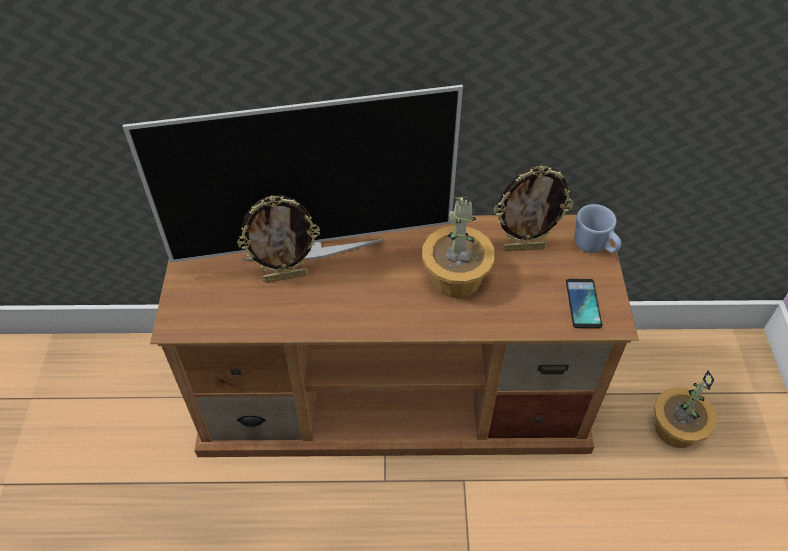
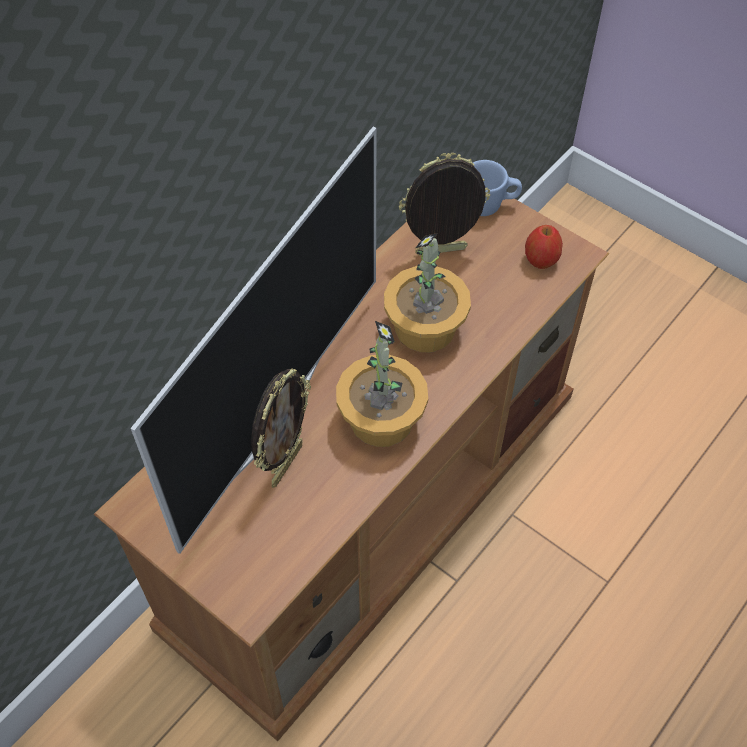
camera: 50 degrees left, 5 degrees up
(524, 247) = (441, 253): picture frame -> picture frame turned 135 degrees counterclockwise
(583, 304) = (541, 260): phone -> apple
(675, 428) = (600, 319): potted plant -> potted plant (380, 419)

